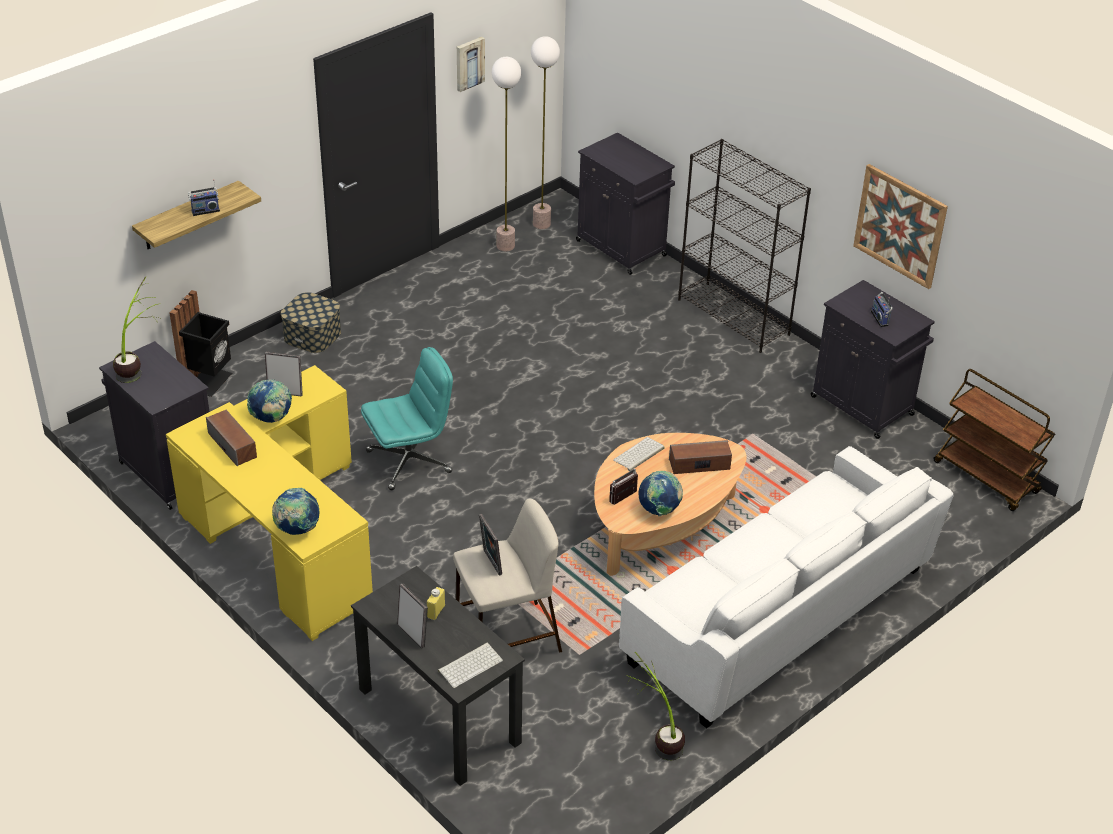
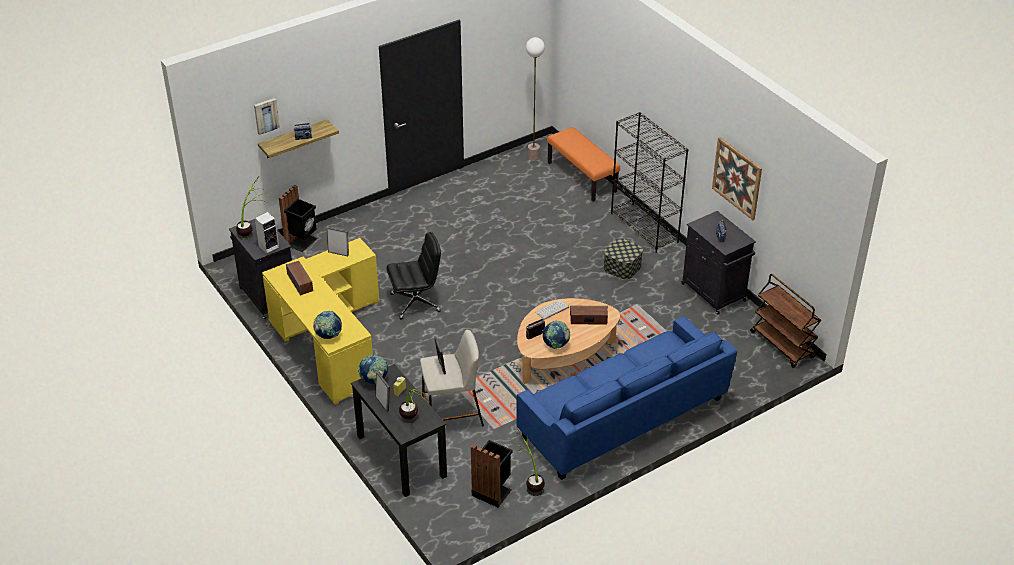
camera: 10 degrees right, 0 degrees up
(172, 390) = (269, 246): none -> speaker
(271, 419) = (327, 268): globe -> globe (374, 380)
(312, 335) = (371, 218): storage box -> storage box (622, 267)
(410, 461) = (416, 302): turquoise office chair -> black office chair
(469, 63) = (485, 51): picture -> picture (266, 115)
(470, 664) = (413, 423): keyboard -> potted plant
(505, 246) = (506, 169): floor lamp -> none
(601, 760) = (492, 491): none -> black trash can
(622, 249) = (582, 177): black cabinet -> orange bench
(777, 616) = (622, 418): white sofa -> blue sofa

